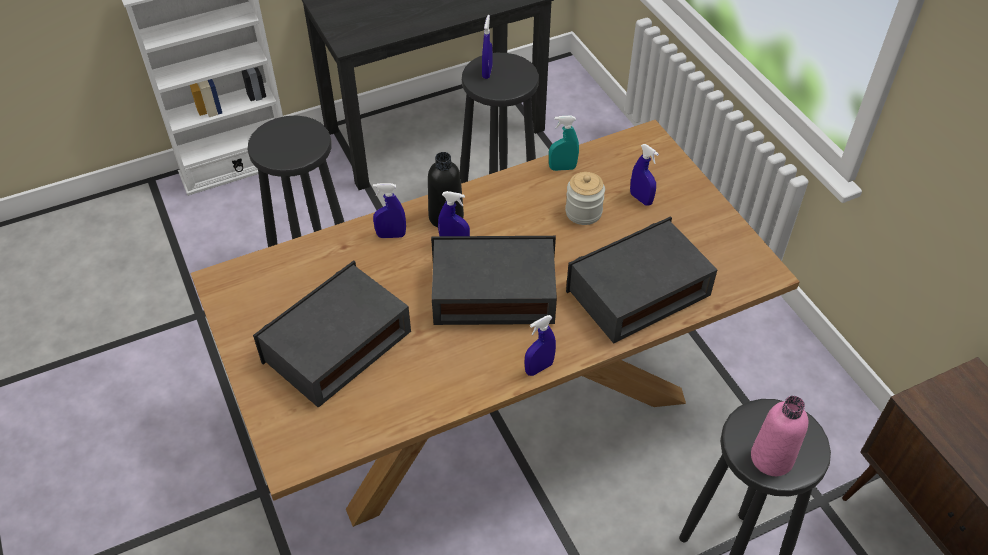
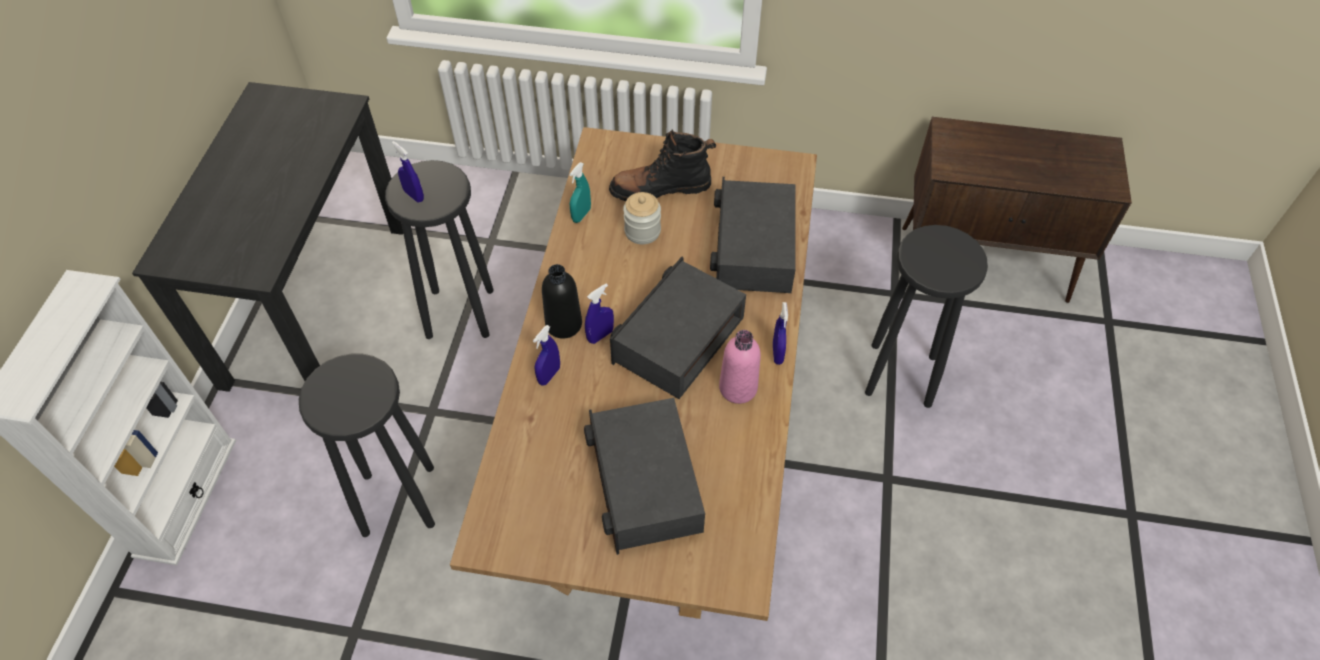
camera: 55 degrees left, 5 degrees up
(641, 199) = (660, 188): blue spray bottle -> black boot
(771, 458) = (954, 268): pink bottle -> pink bottle (738, 388)

